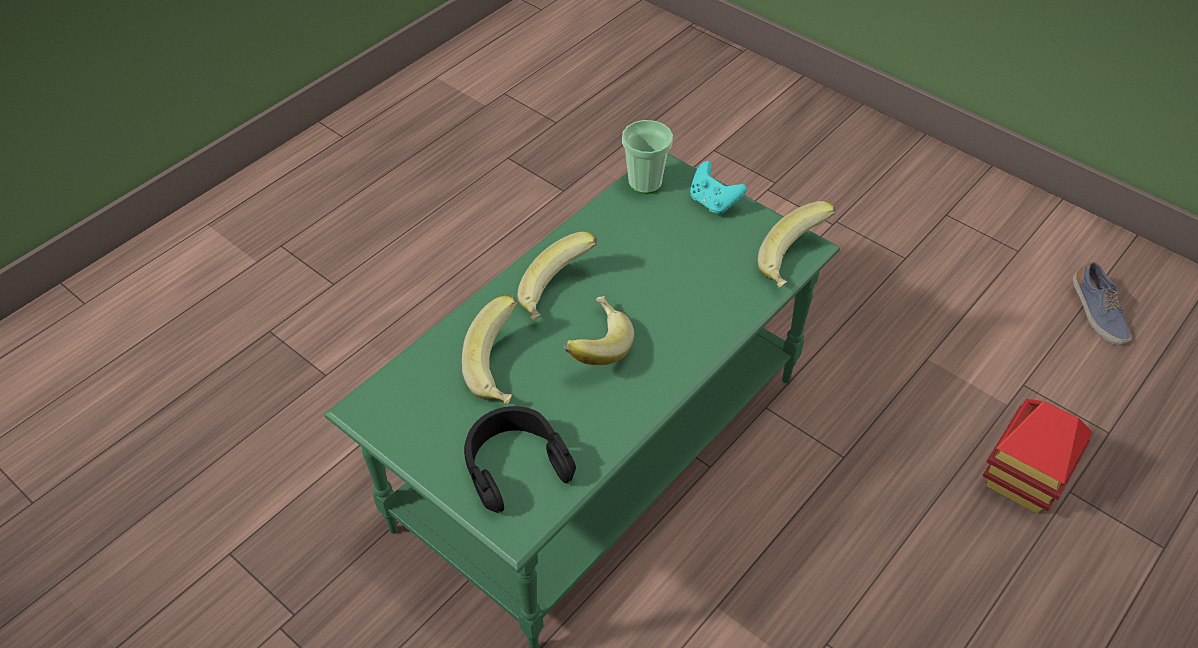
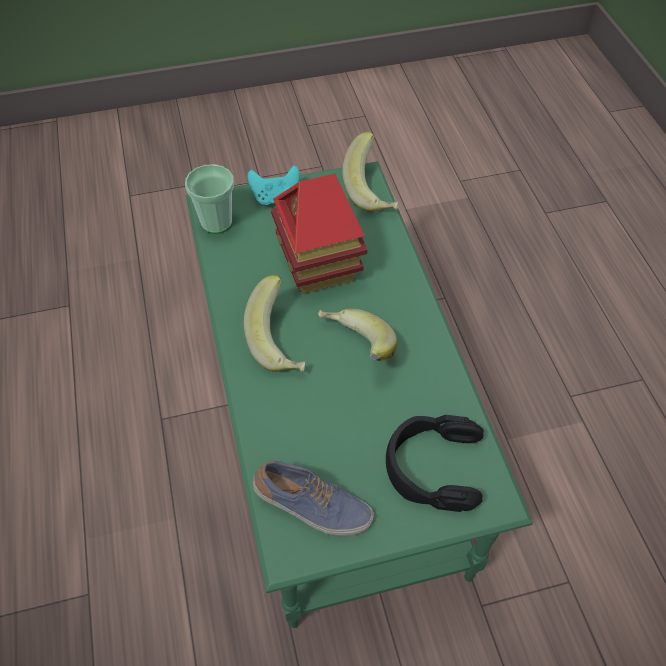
camera: 55 degrees left, 5 degrees up
(502, 370) = (328, 423): banana -> none
(1022, 480) = (523, 227): toy house -> toy house (319, 266)
(1096, 314) = (438, 117): shoe -> shoe (312, 507)

